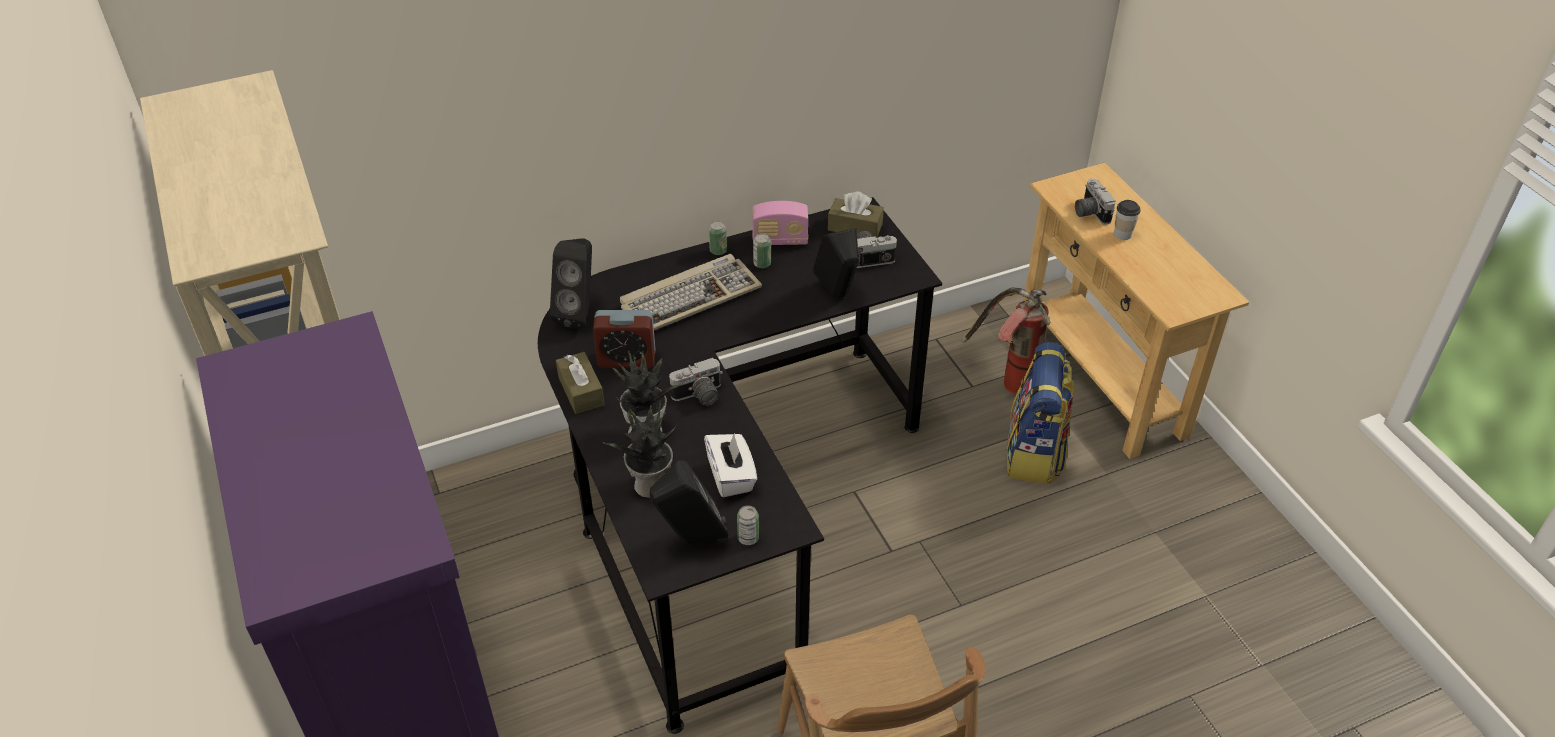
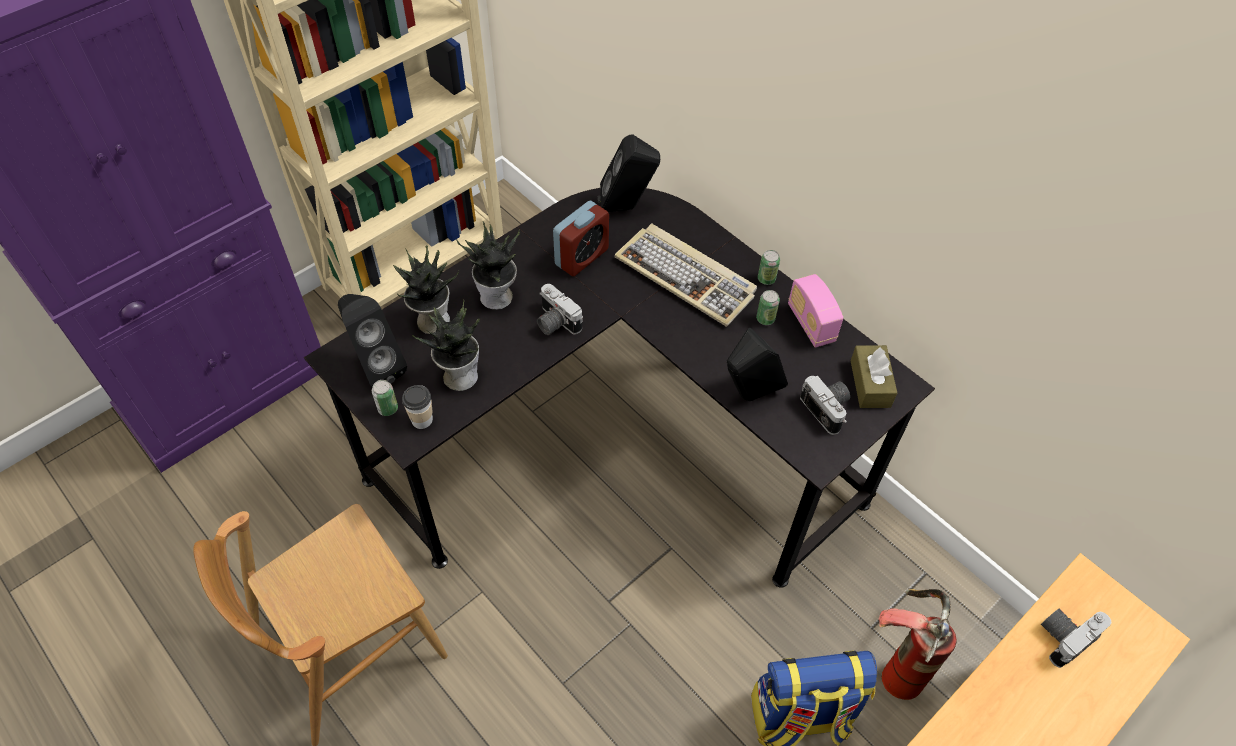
camera: 70 degrees right, 10 degrees up
(581, 391) = (529, 239): brown tissue box -> none
(626, 359) = (581, 257): alarm clock -> alarm clock turned 120 degrees counterclockwise
(731, 476) = (459, 375): white tissue box -> potted plant
(1122, 234) = (1042, 687): cup -> cup (422, 420)

